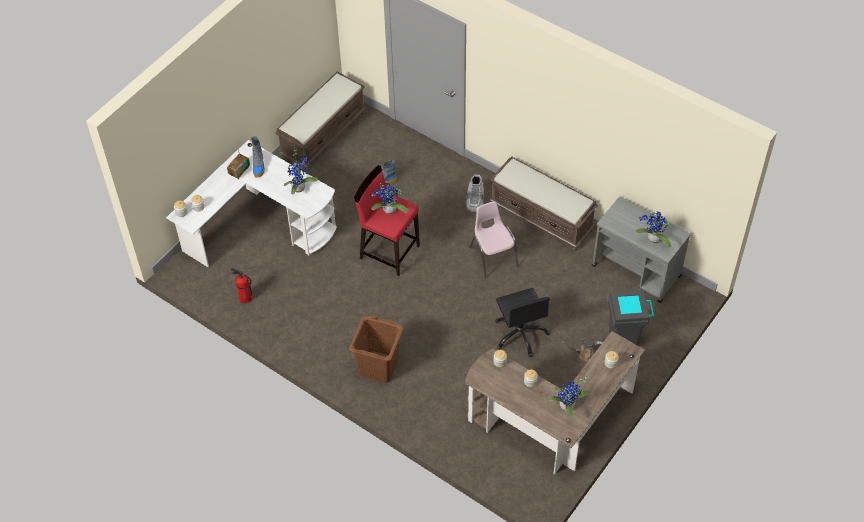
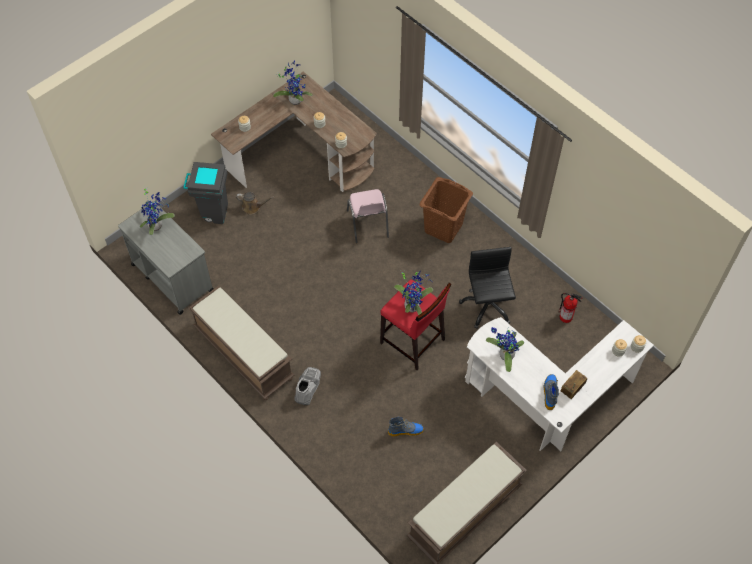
camera: 170 degrees left, 5 degrees up
(493, 256) = (307, 318): pink chair -> pink chair (368, 224)
(520, 334) = (305, 235): black office chair -> black office chair (487, 306)

